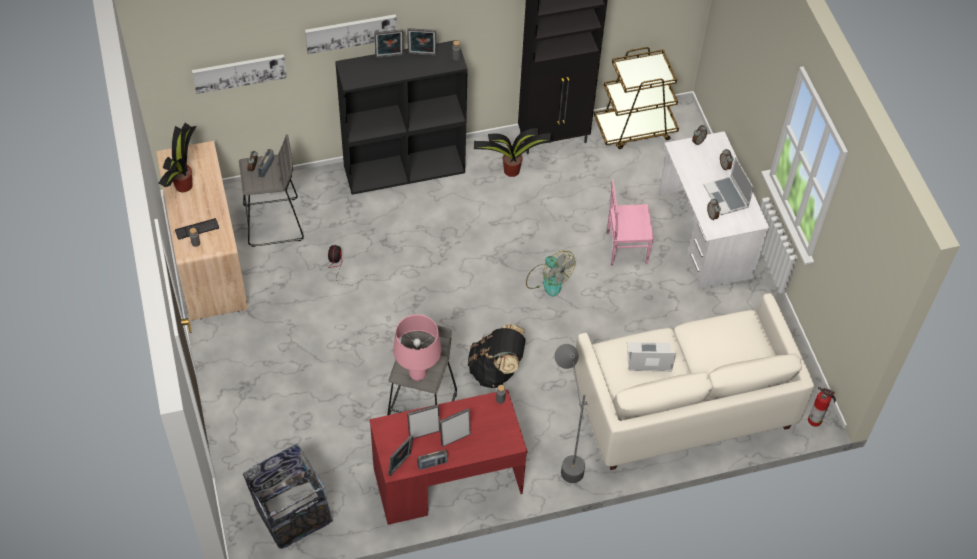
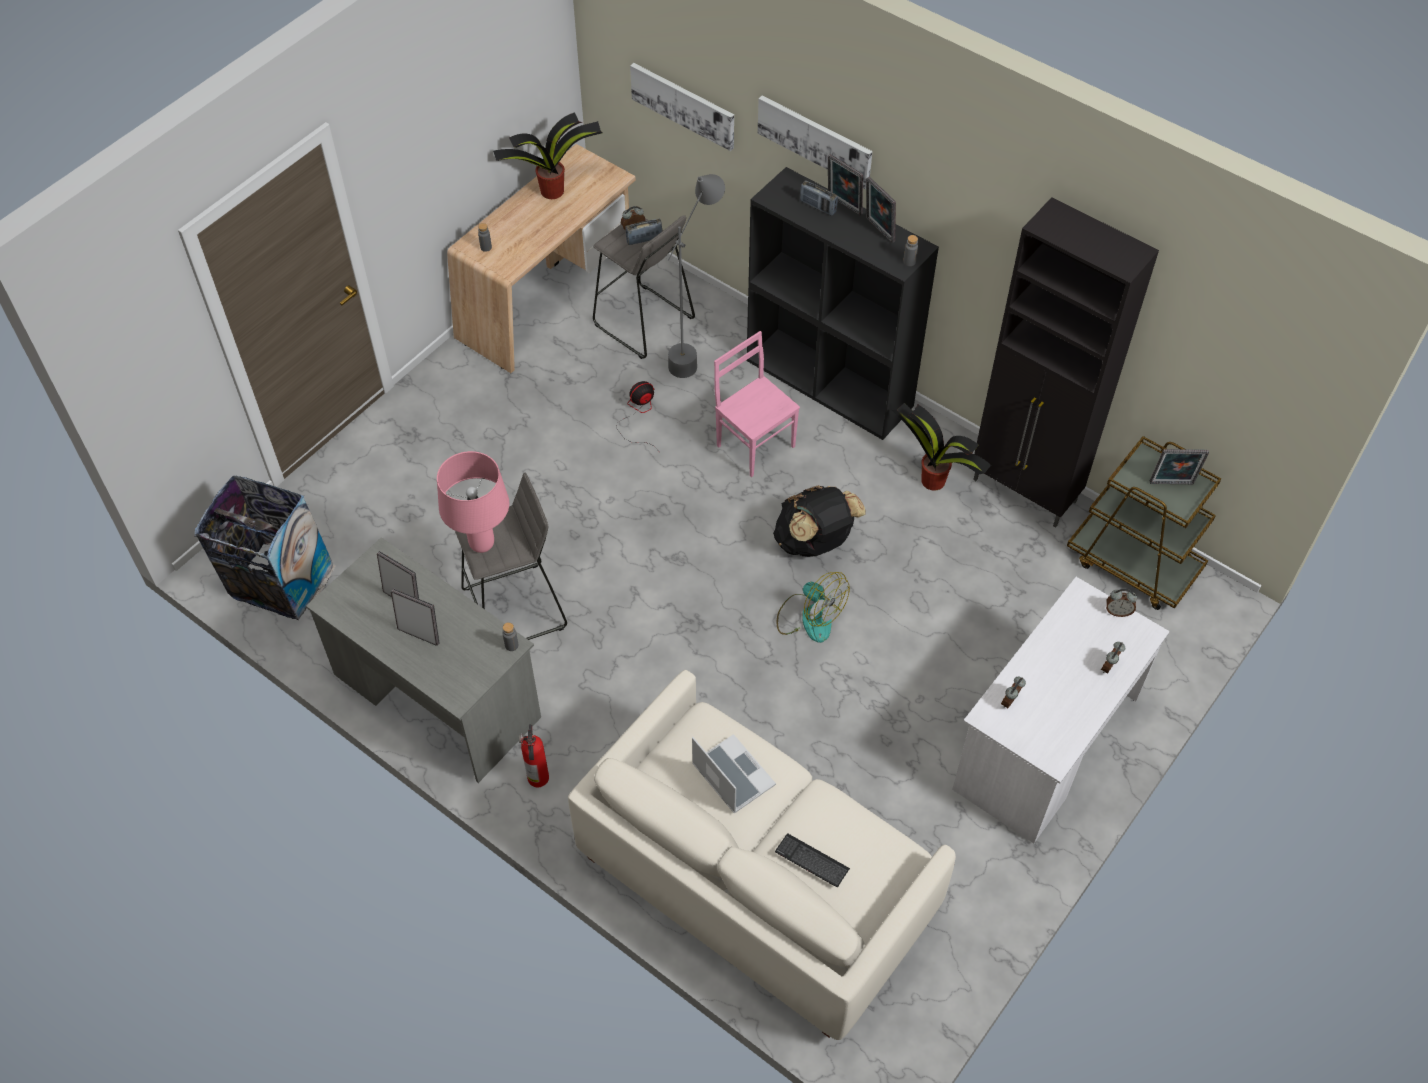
camera: 55 degrees right, 0 degrees up
(197, 229) = (505, 237): keyboard -> keyboard (812, 861)
(401, 465) = (340, 605): picture frame -> picture frame (1171, 485)
(432, 464) = (366, 634): radio -> radio (818, 206)
(447, 481) = (437, 695): red desk -> grey desk
(496, 370) = (630, 647): black backpack -> black backpack (814, 542)
(548, 279) = (809, 617): fan -> fan turned 60 degrees counterclockwise
(564, 456) = (567, 795): grey floor lamp -> grey floor lamp (695, 351)
(625, 247) = (937, 668): pink chair -> pink chair (755, 445)
(726, 197) = (1059, 700): laptop -> none
(815, 421) = (871, 1066): fire extinguisher -> fire extinguisher (538, 779)

